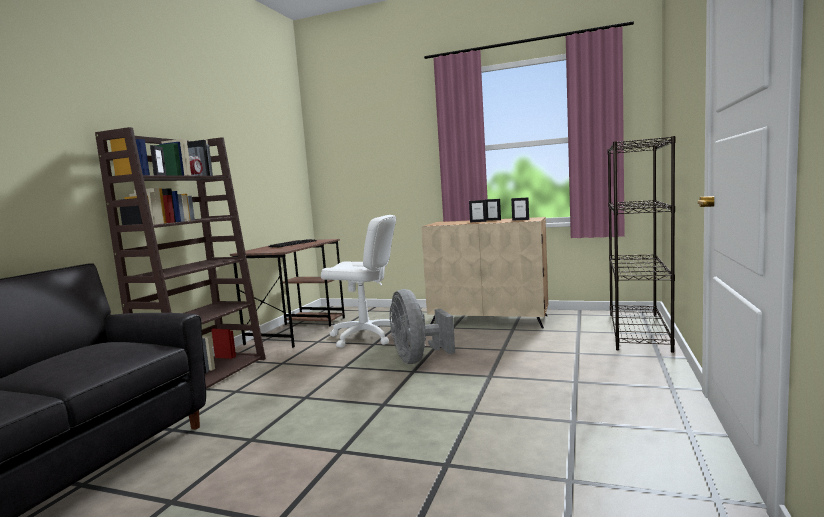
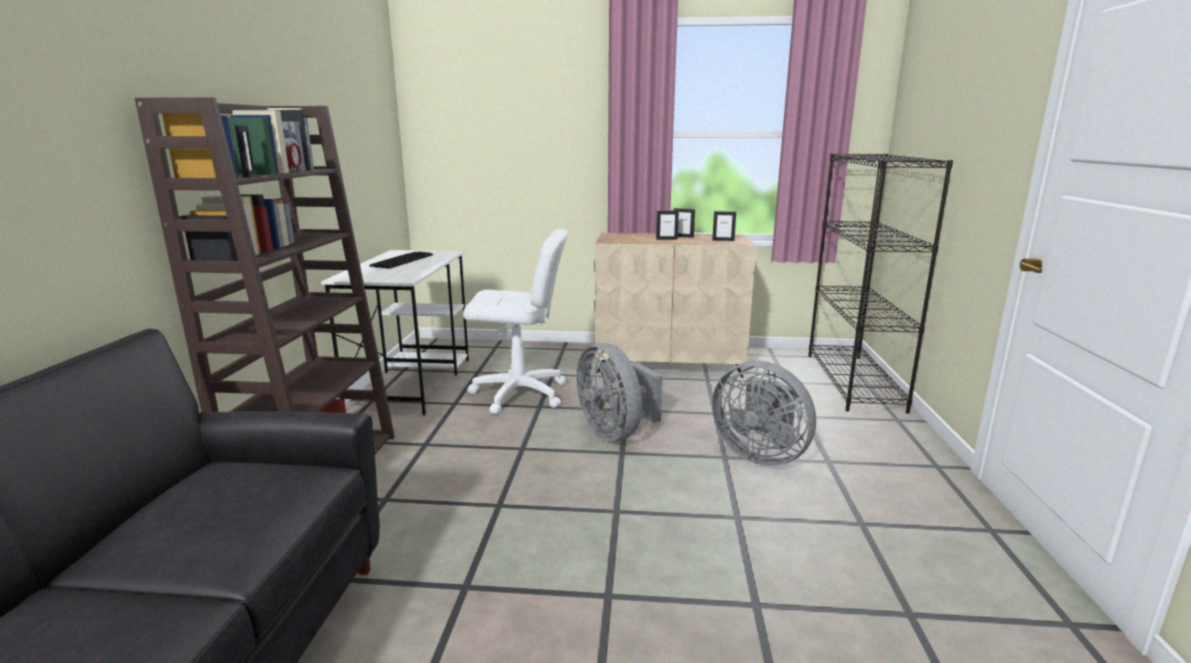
camera: 15 degrees left, 10 degrees up
(298, 330) = (412, 382): brown desk -> white desk
(520, 375) = (760, 454): none -> grey fan

